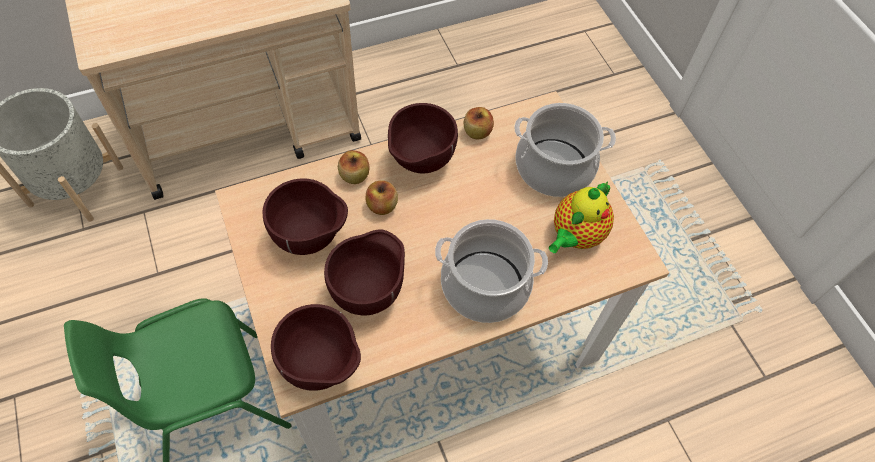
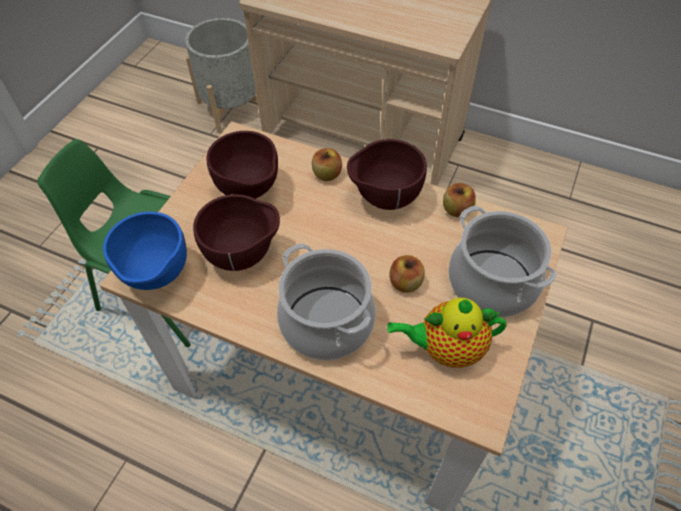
camera: 50 degrees right, 5 degrees down
(323, 366) = (157, 278): brown bowl -> blue bowl
(382, 206) = (321, 208): apple -> apple (405, 283)

